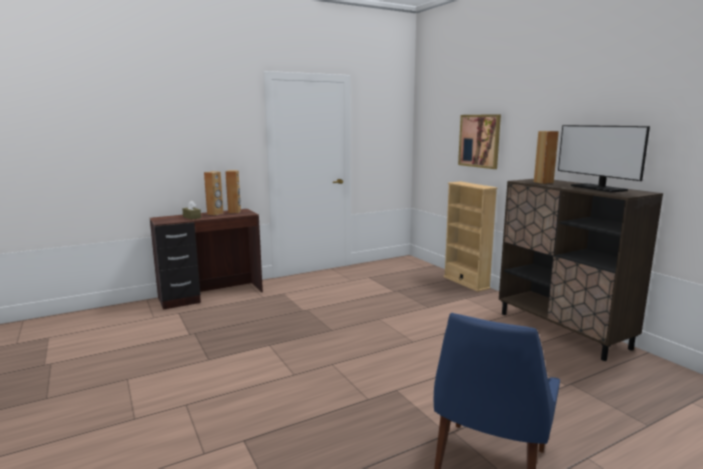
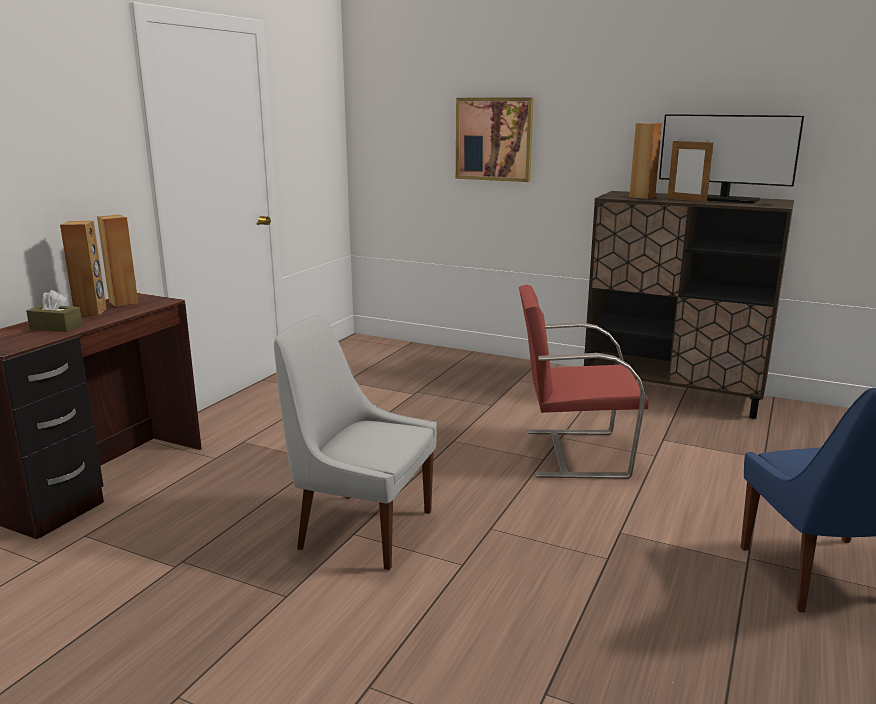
camera: 35 degrees left, 5 degrees up
(275, 344) = (361, 529): none -> white chair
(436, 343) = (573, 453): none -> red chair
(466, 282) = (488, 358): beige bookcase -> none
(567, 186) = (686, 200): none -> picture frame

